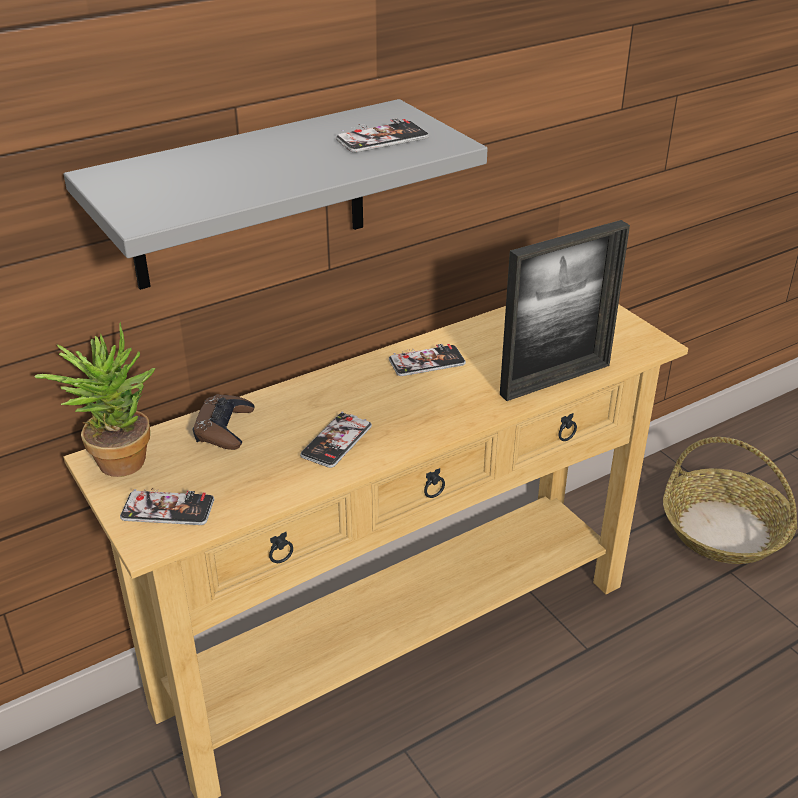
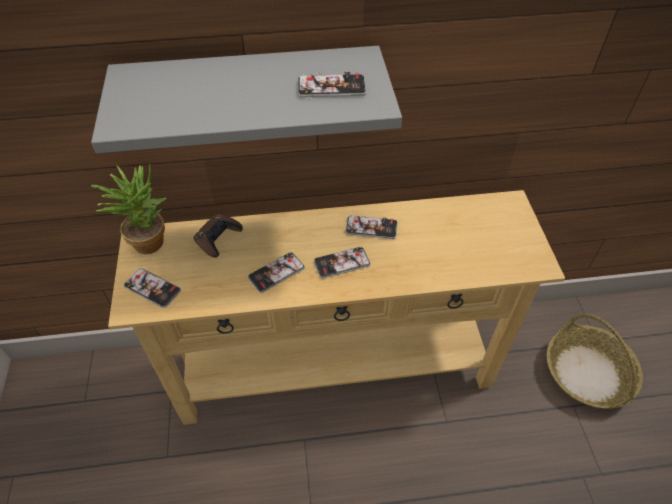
camera: 25 degrees right, 15 degrees up
(416, 407) = (342, 263): none -> phone
(555, 379) = (448, 273): picture frame -> none

